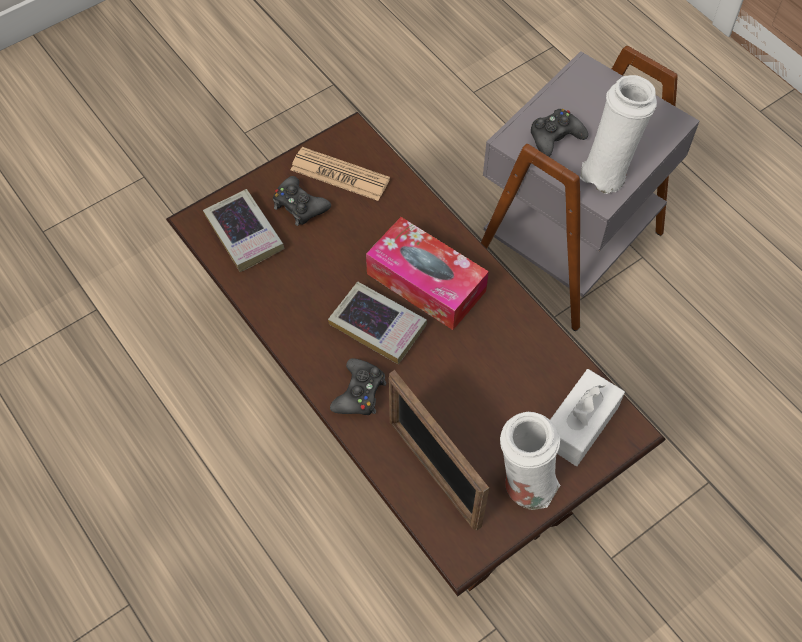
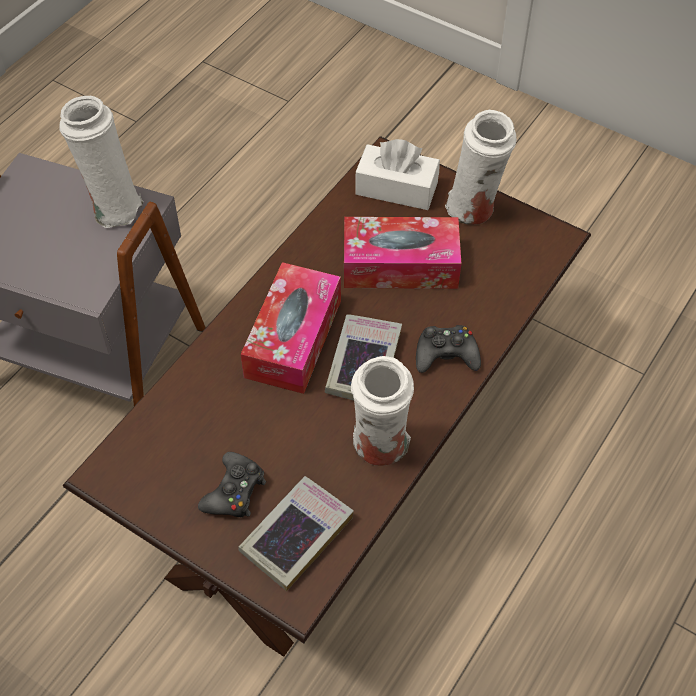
camera: 110 degrees left, 5 degrees down
(290, 311) = (380, 448): none -> white vase
(340, 175) = (174, 465): newspaper -> none
(433, 472) = (496, 275): picture frame -> none
(477, 392) = (400, 265): none -> tissue box
(555, 137) = (75, 258): black game controller -> none

